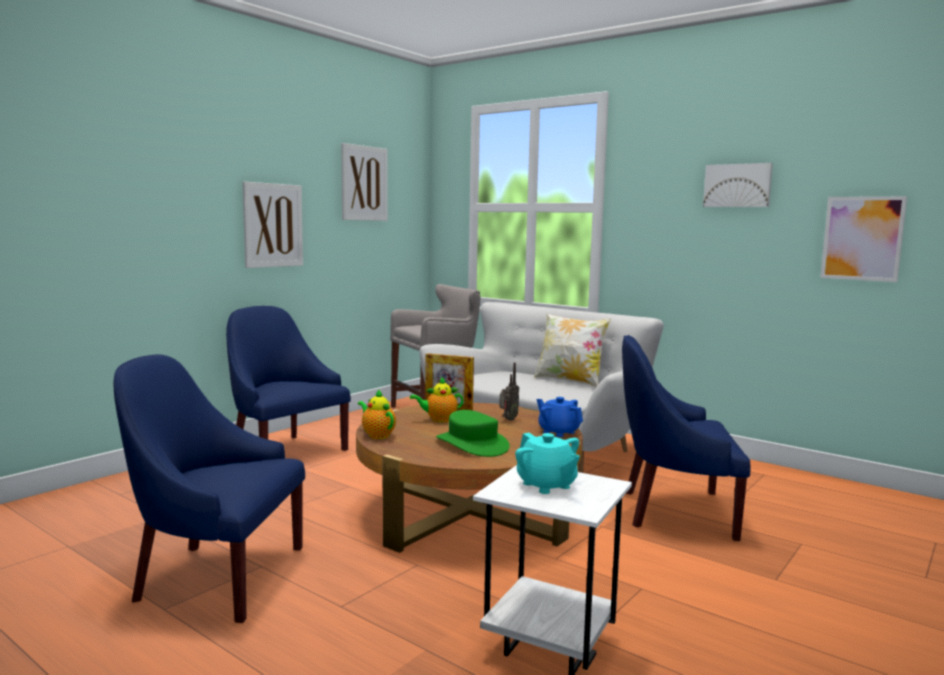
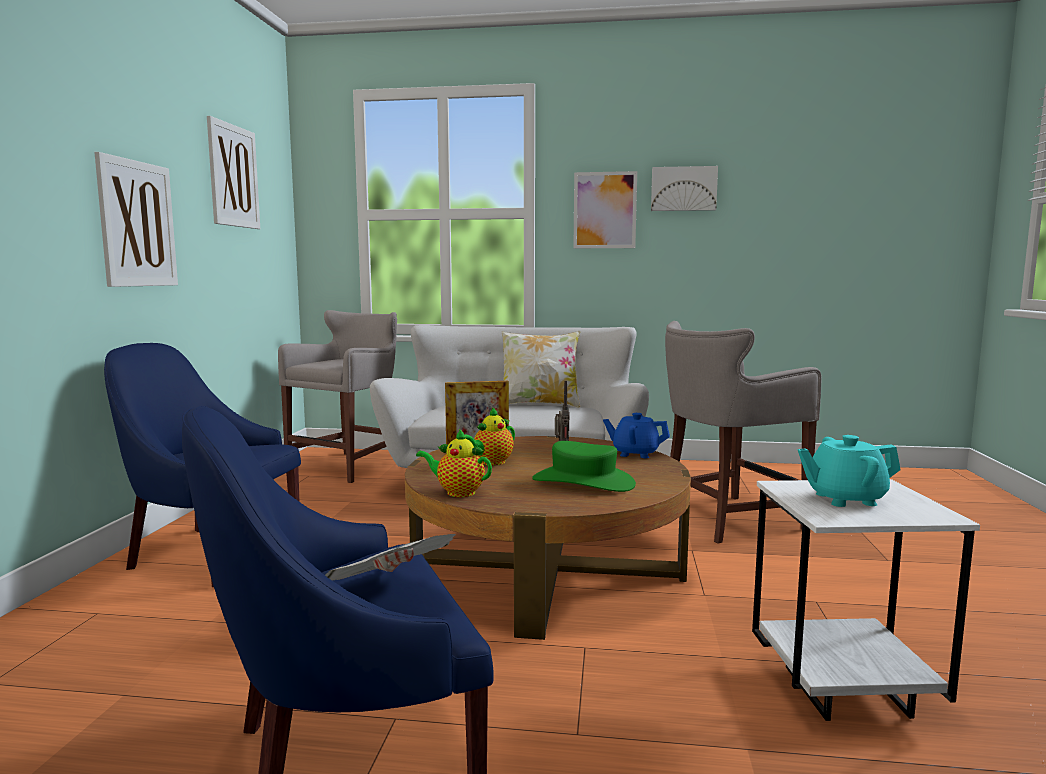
camera: 30 degrees left, 0 degrees up
(225, 479) = (388, 594): none -> newspaper
(546, 485) = (844, 499): turquoise teapot -> turquoise teapot turned 150 degrees clockwise
(675, 511) = (725, 519): blue armchair -> grey stool
(862, 238) = (801, 238): picture -> picture (605, 210)

